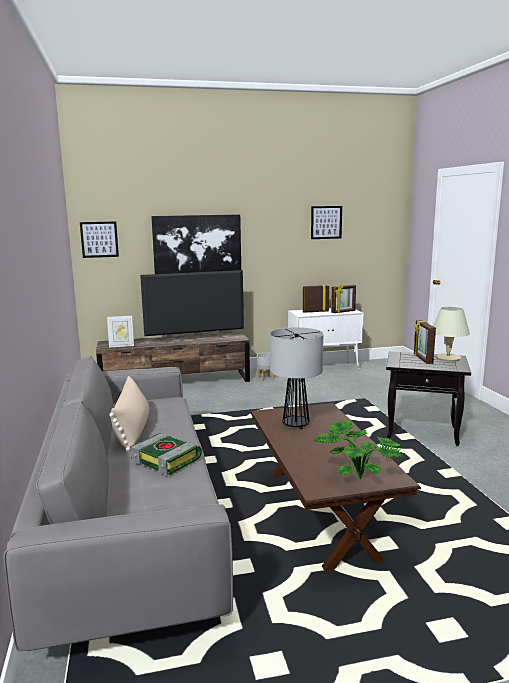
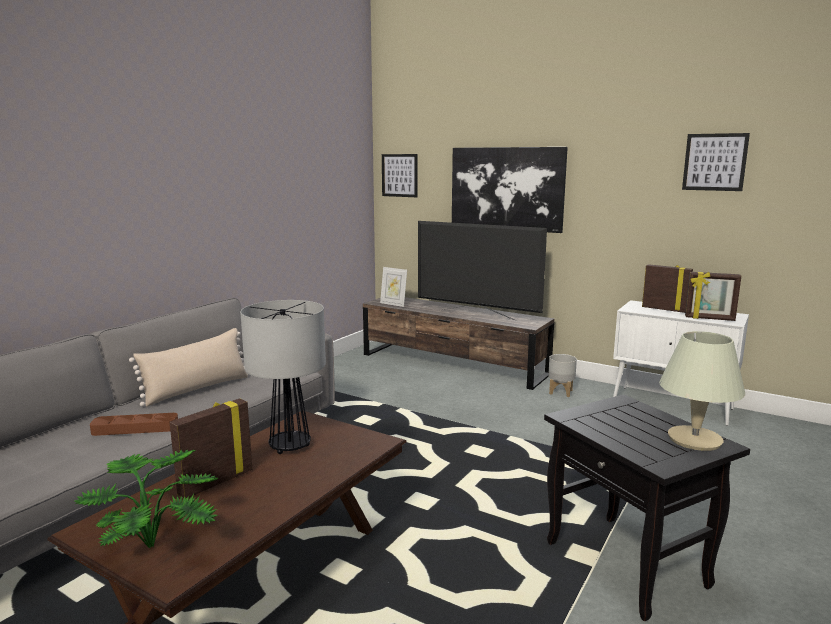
camera: 45 degrees right, 0 degrees up
(167, 460) = (135, 428): book -> brown tray
(422, 359) = (639, 424): picture frame -> picture frame (215, 482)

